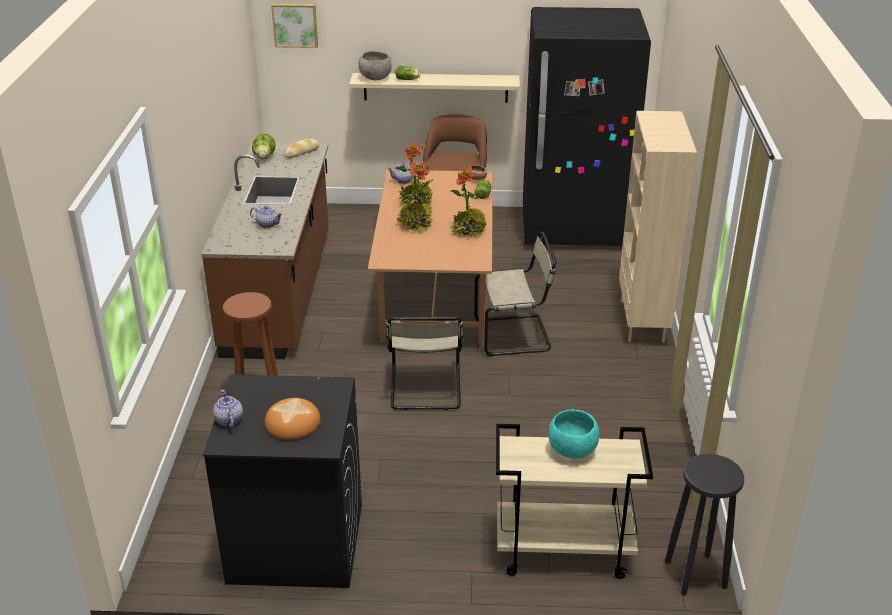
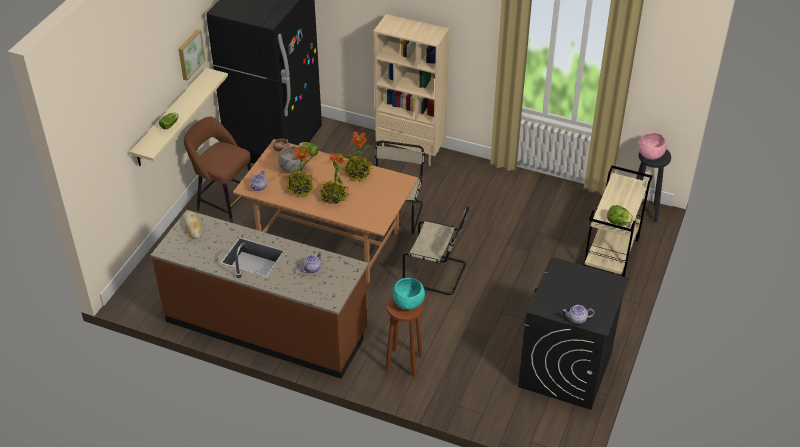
camera: 70 degrees left, 10 degrees up
(264, 157) = (187, 251): lettuce -> lettuce (618, 223)
(293, 423) = (589, 291): bread -> none
(295, 25) = (93, 146): picture -> picture (190, 54)
(375, 78) = (154, 141): grey bowl -> grey bowl (293, 169)
(572, 450) = (613, 199): turquoise bowl -> turquoise bowl (408, 303)
(706, 467) = (650, 155): none -> pink bowl

